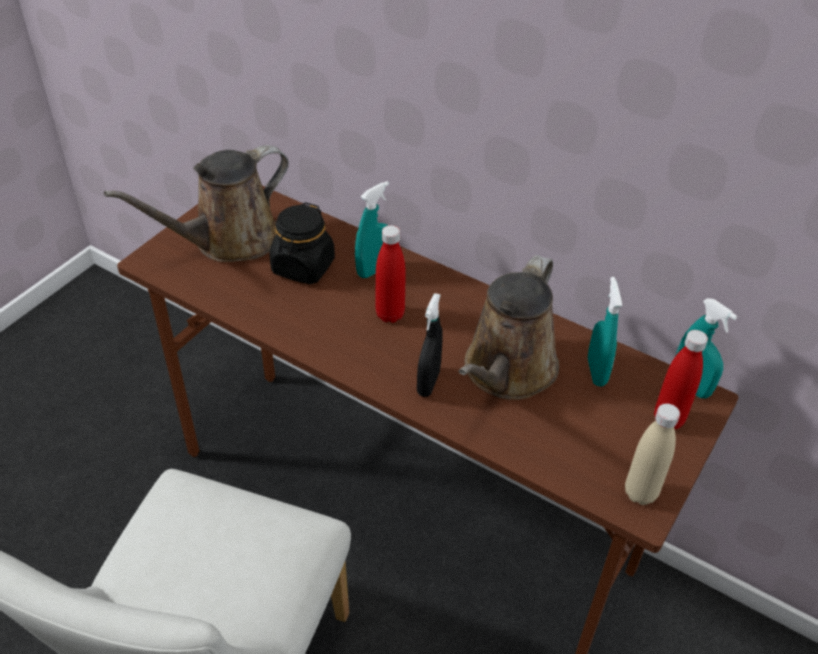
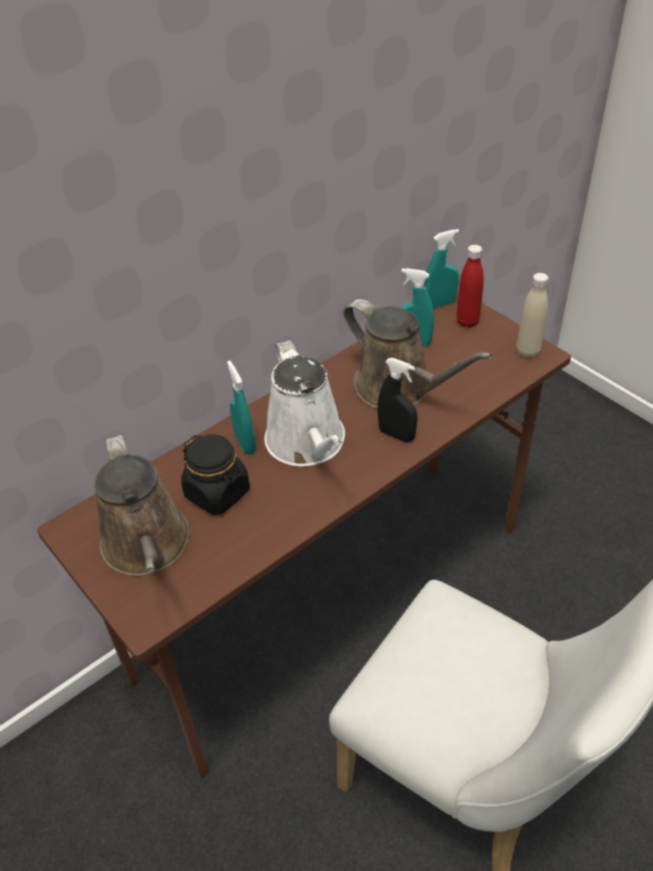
camera: 70 degrees left, 0 degrees up
(390, 314) = (308, 443): red bottle -> white watering can

